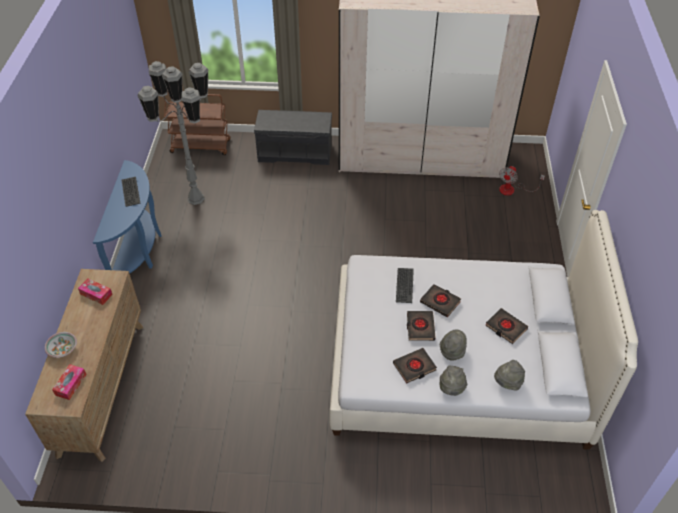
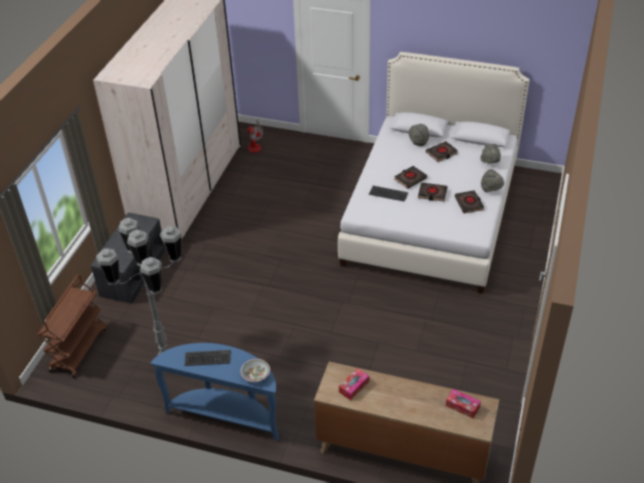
camera: 75 degrees left, 5 degrees down
(63, 349) = (419, 413): bowl -> bowl (256, 375)
(452, 351) = (458, 182): grey hat -> grey hat (418, 142)

